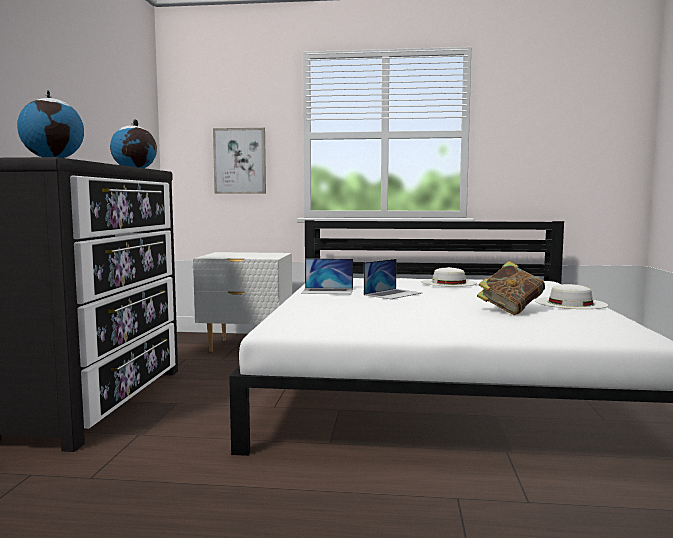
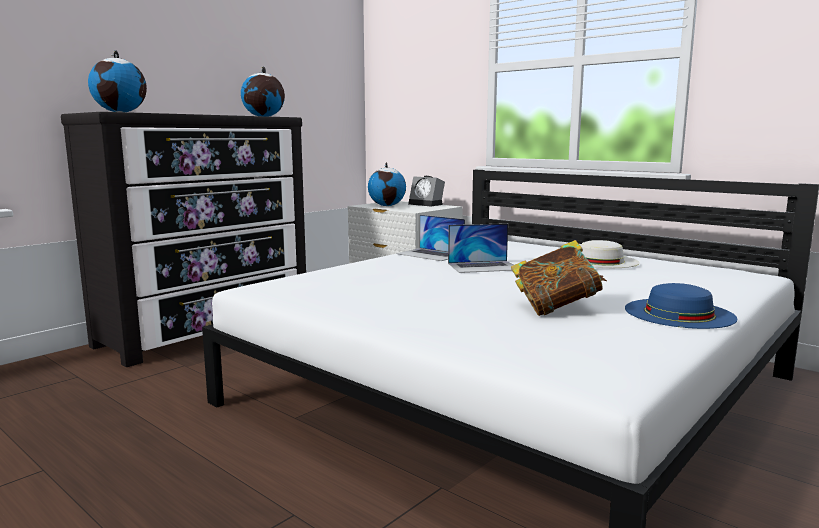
camera: 35 degrees right, 5 degrees up
(229, 256) = (387, 206): none -> globe
(240, 161) = (428, 101): picture -> none
(257, 253) = (427, 204): none -> alarm clock
(570, 303) = (679, 313): white hat -> blue hat

